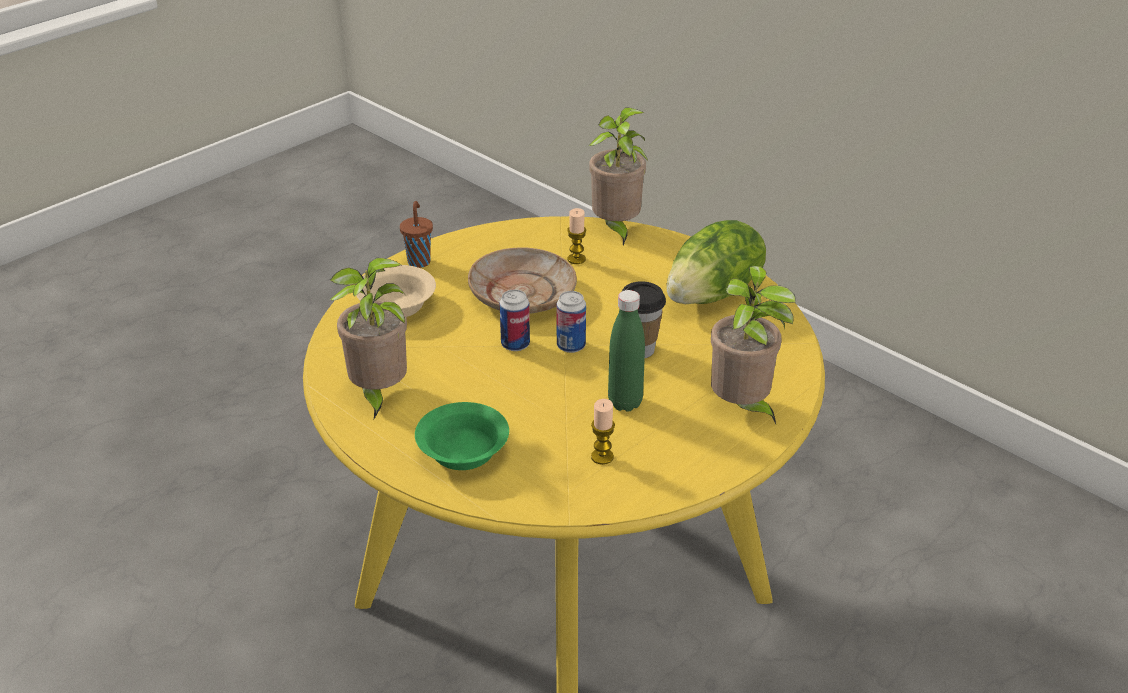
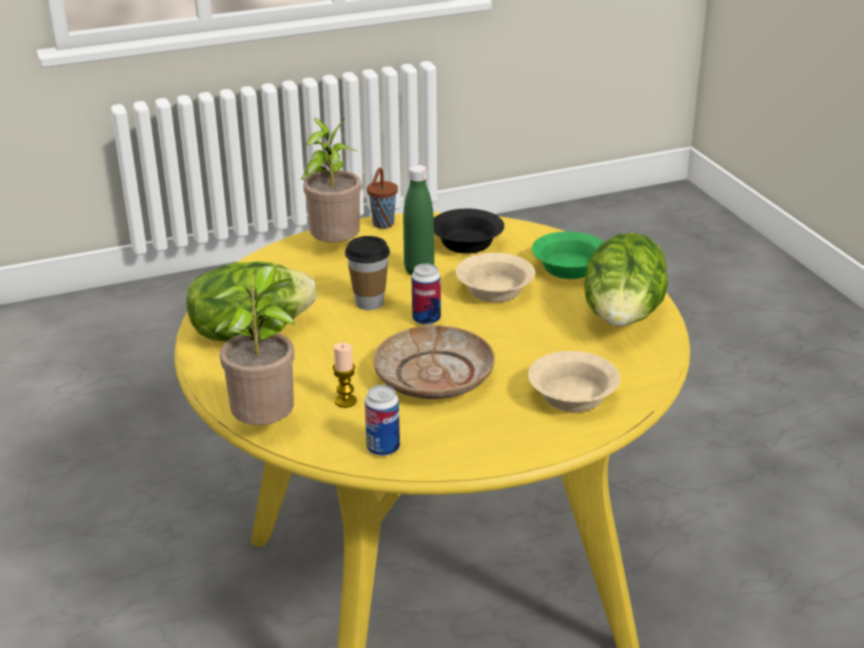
camera: 155 degrees left, 5 degrees down
(378, 395) = (622, 321): potted plant -> lettuce
(419, 261) = (523, 445): brown cup -> brown cup (382, 225)
(515, 344) = (475, 332): can -> can (383, 448)
(525, 396) = (495, 292): none -> beige bowl
(602, 457) = (466, 244): candle -> black bowl

